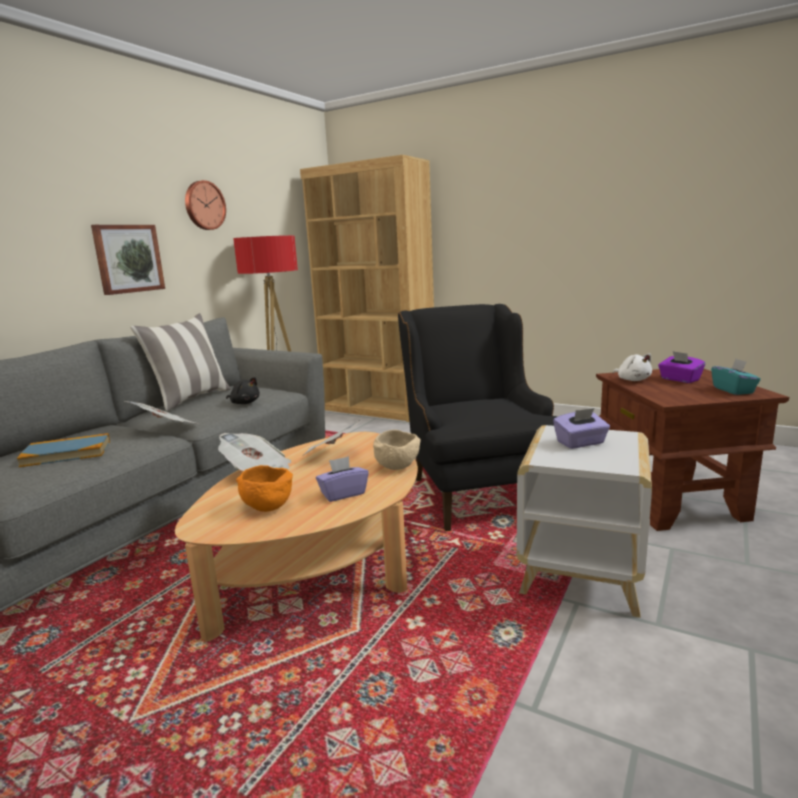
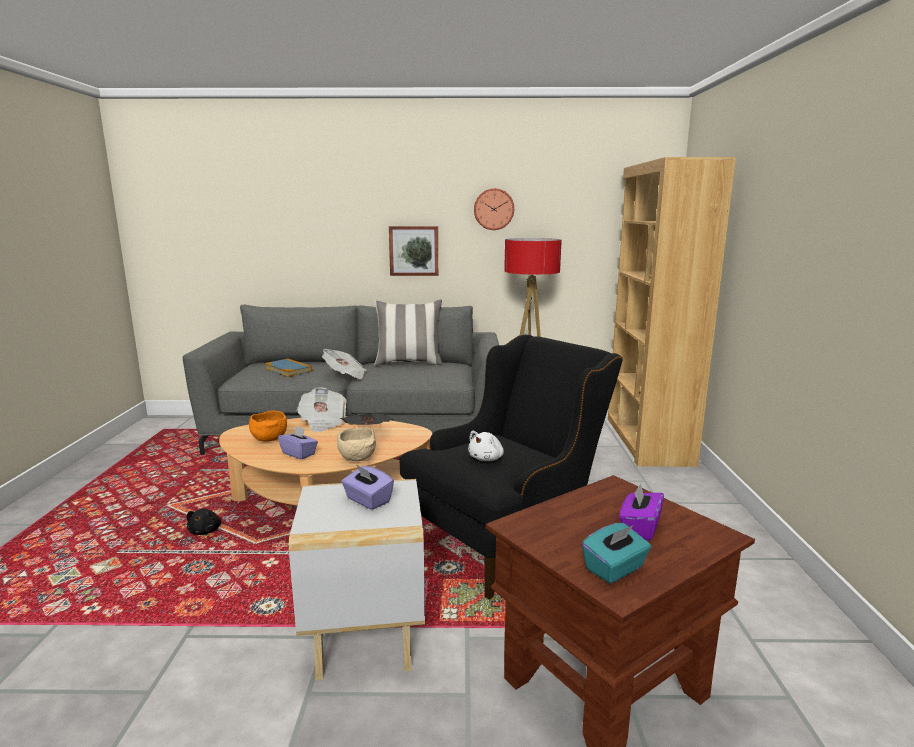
camera: 60 degrees right, 0 degrees up
(244, 403) = (413, 377): black plush toy -> black plush toy (206, 531)
(632, 380) = (602, 498): white plush toy -> white plush toy (487, 458)

